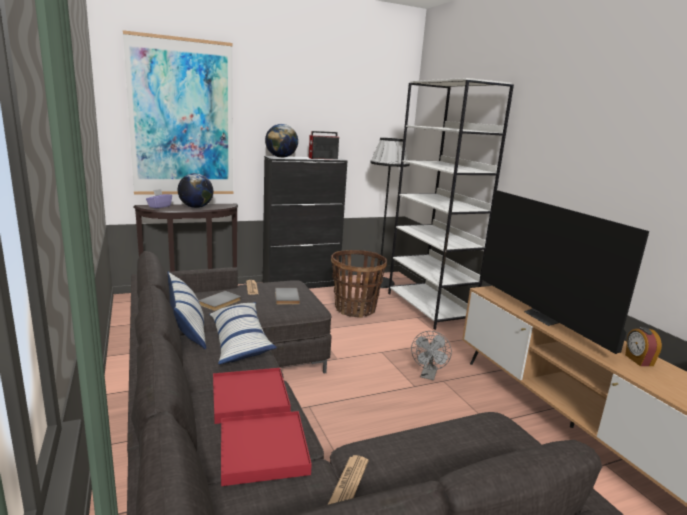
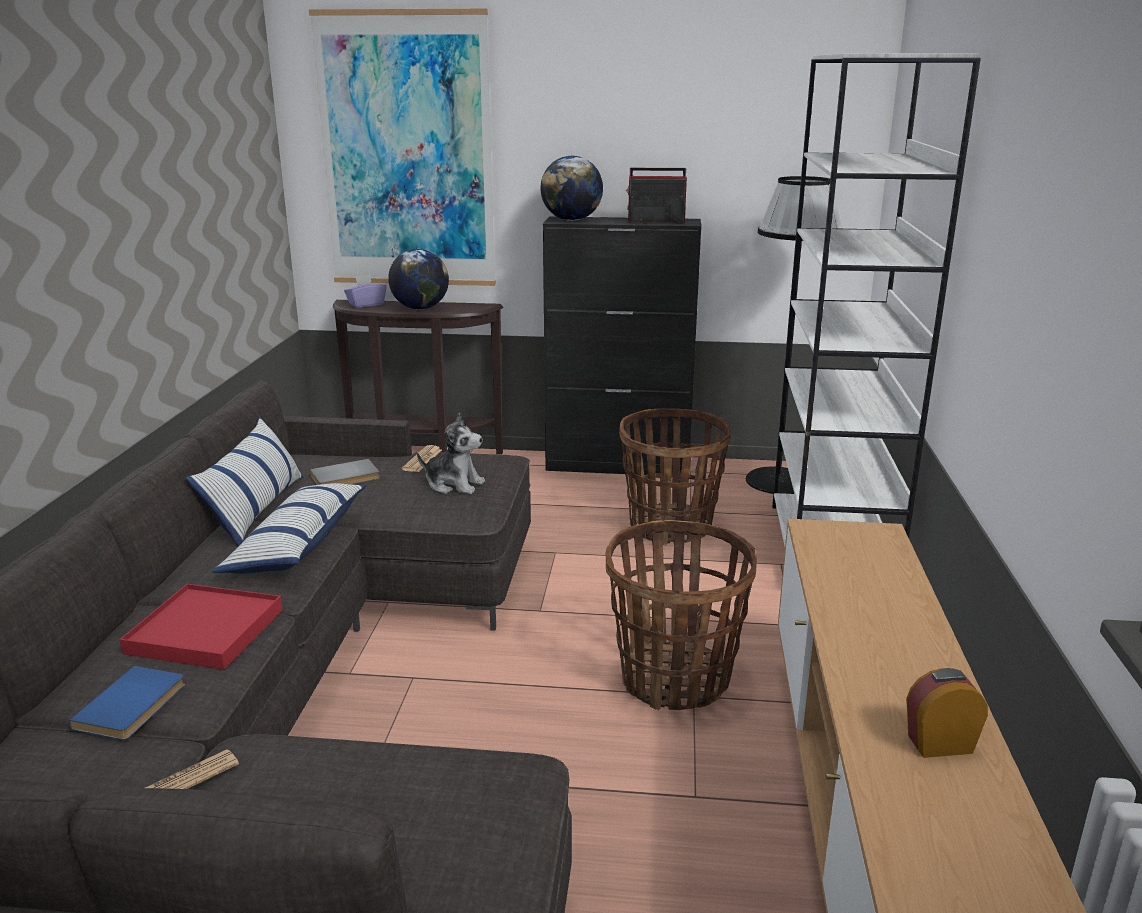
camera: 30 degrees right, 5 degrees up
(263, 450) = (134, 706): red tray -> blue book
(285, 297) = (454, 484): grey book -> plush toy
(428, 376) = (675, 679): grey fan -> basket
(545, 317) = (861, 608): television -> none
(638, 360) = (939, 743): alarm clock -> alarm clock turned 60 degrees clockwise

